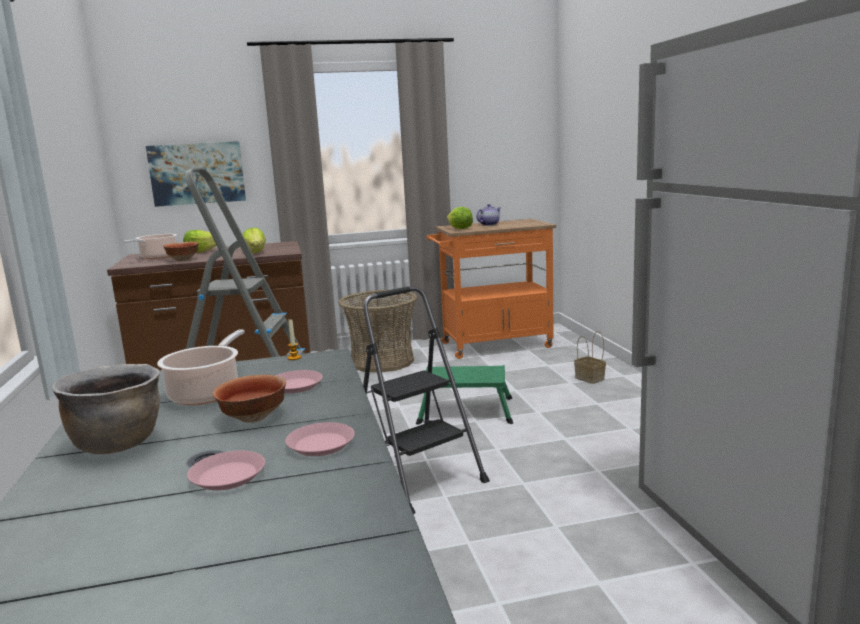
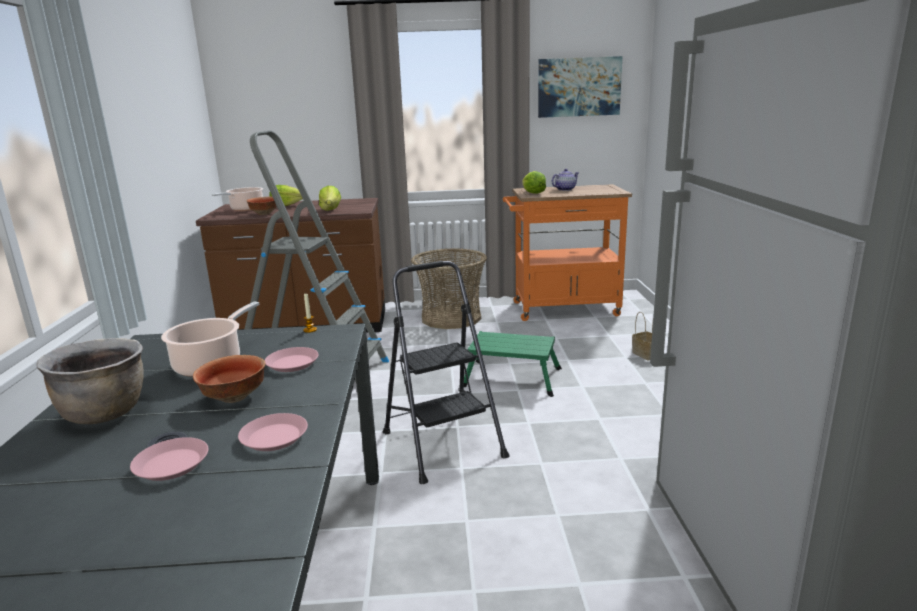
camera: 10 degrees right, 5 degrees up
(197, 173) = (288, 129): picture -> picture (579, 87)

